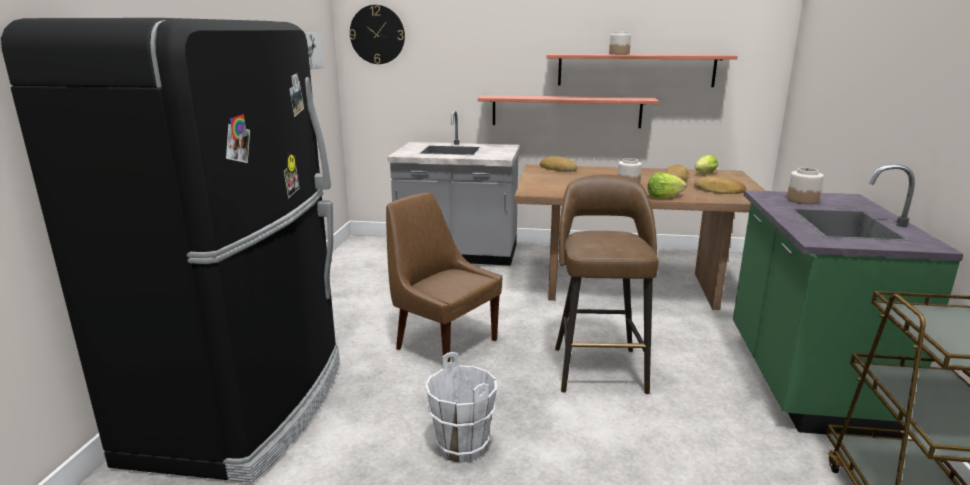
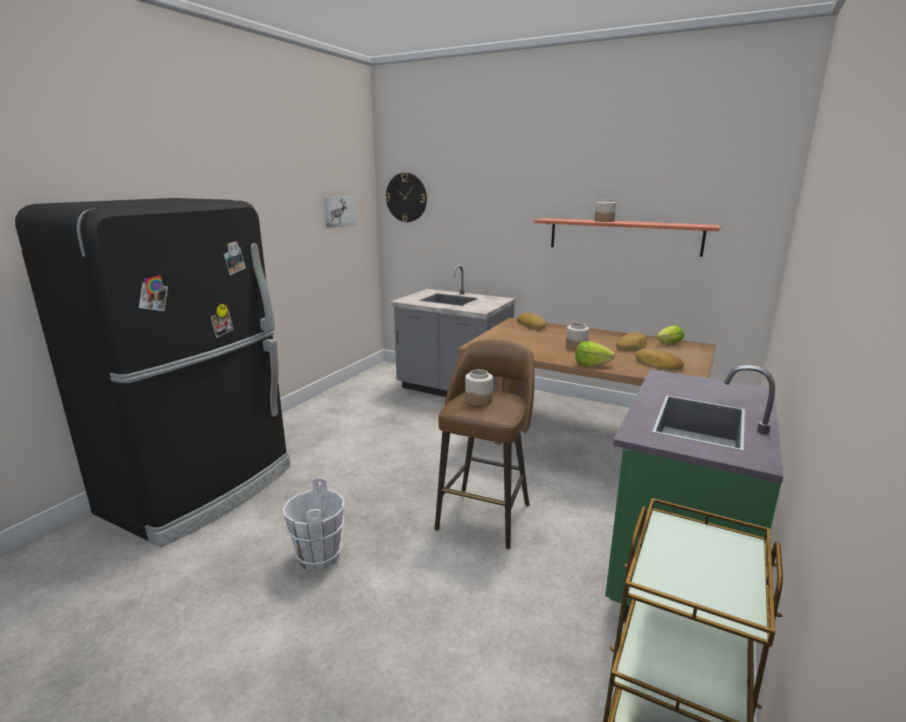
camera: 20 degrees right, 0 degrees up
(443, 343) = (377, 466): brown chair -> none
(566, 111) = (558, 271): shelf -> none
(802, 200) = (694, 387): jar -> jar (478, 400)

